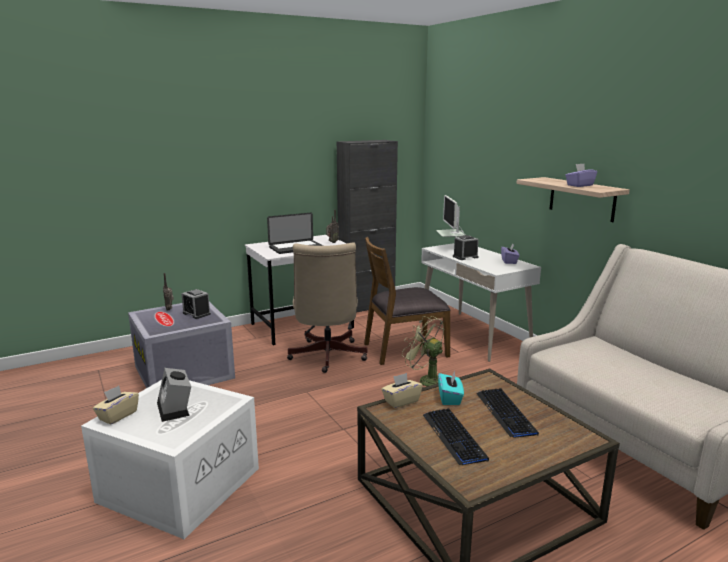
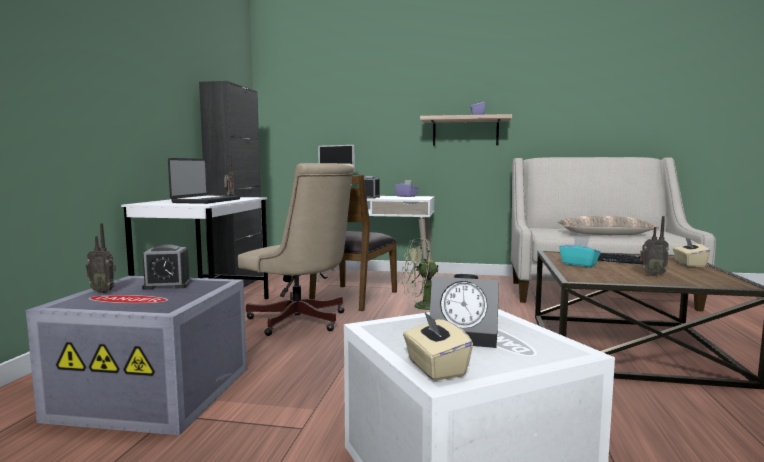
camera: 50 degrees left, 10 degrees down
(401, 401) = (569, 272): beige tissue box -> beige tissue box (689, 264)
(454, 437) = (652, 274): keyboard -> radio
(623, 377) = (604, 234): none -> pillow

